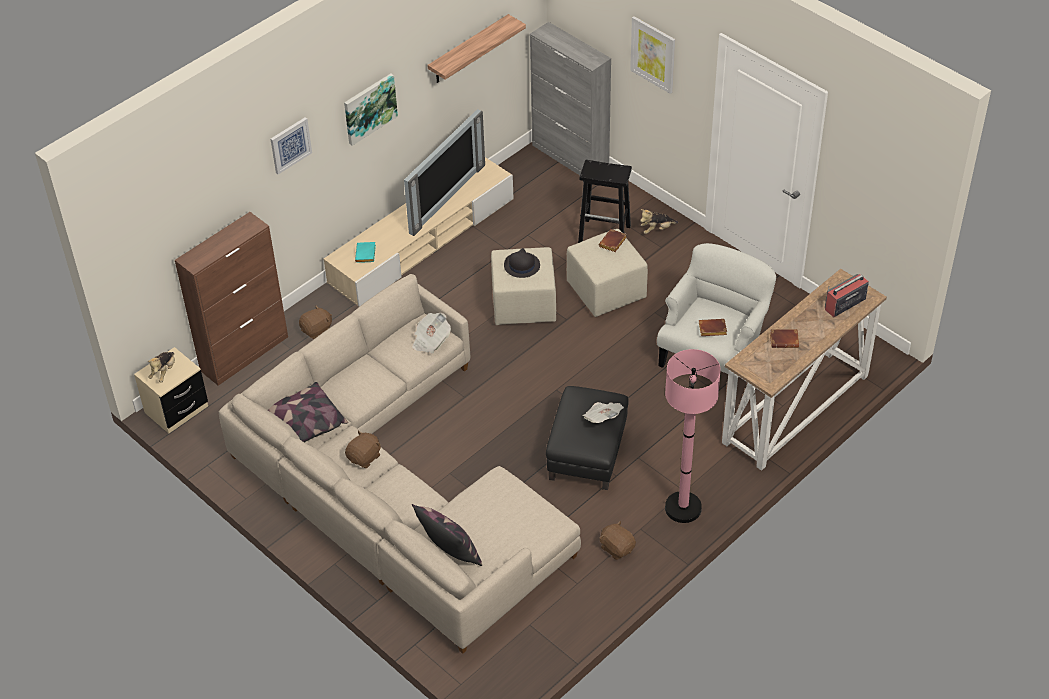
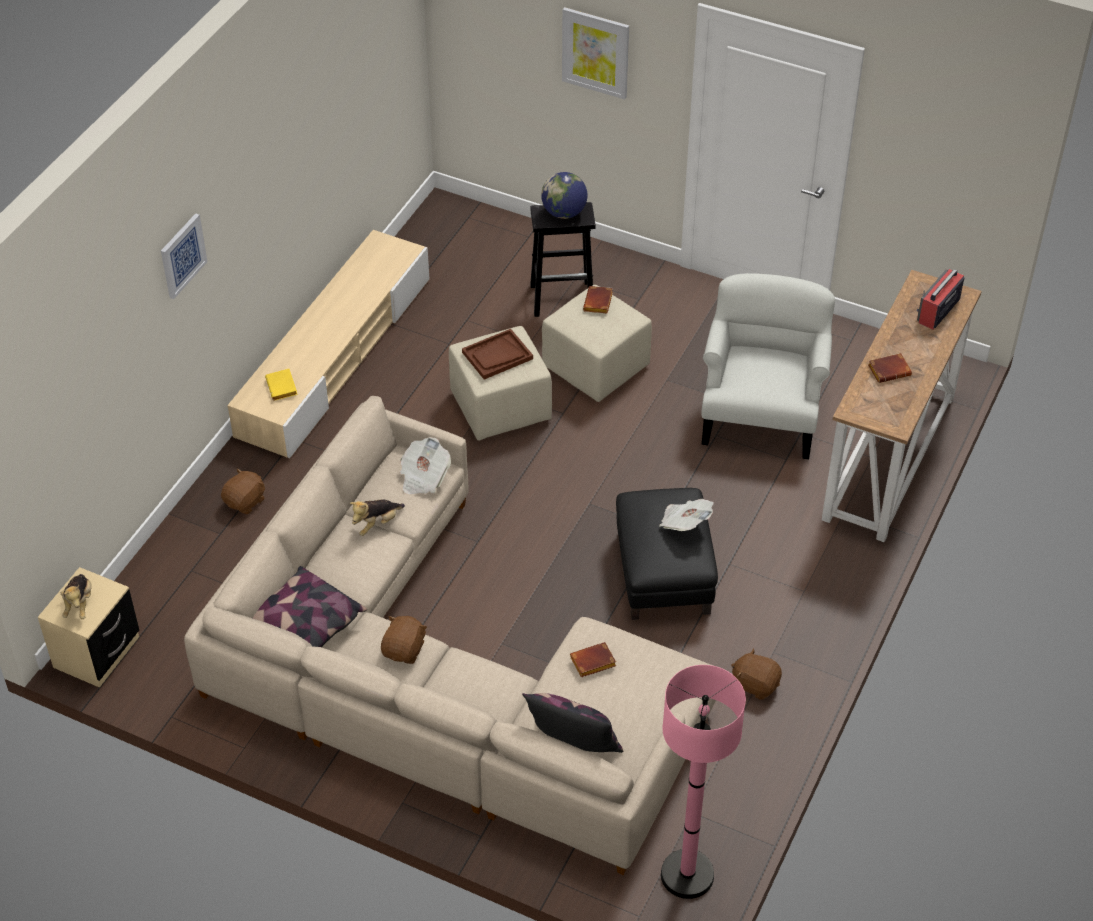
camera: 20 degrees left, 0 degrees up
(245, 353) = (160, 555): brown cabinet -> none
(366, 255) = (283, 388): turquoise book -> yellow book
(369, 108) = (261, 189): picture -> none
(443, 197) = (351, 293): television -> none
(469, 50) = (355, 92): shelf -> none
(521, 265) = (497, 356): black hat -> brown tray
(570, 158) = (477, 214): grey cabinet -> none
(607, 170) = (564, 213): none -> globe
(657, 229) = (623, 279): plush toy -> plush toy (377, 524)
(683, 508) = (812, 613): pink floor lamp -> pink floor lamp (687, 875)
(711, 330) = (769, 382): brown book -> brown book (592, 663)

